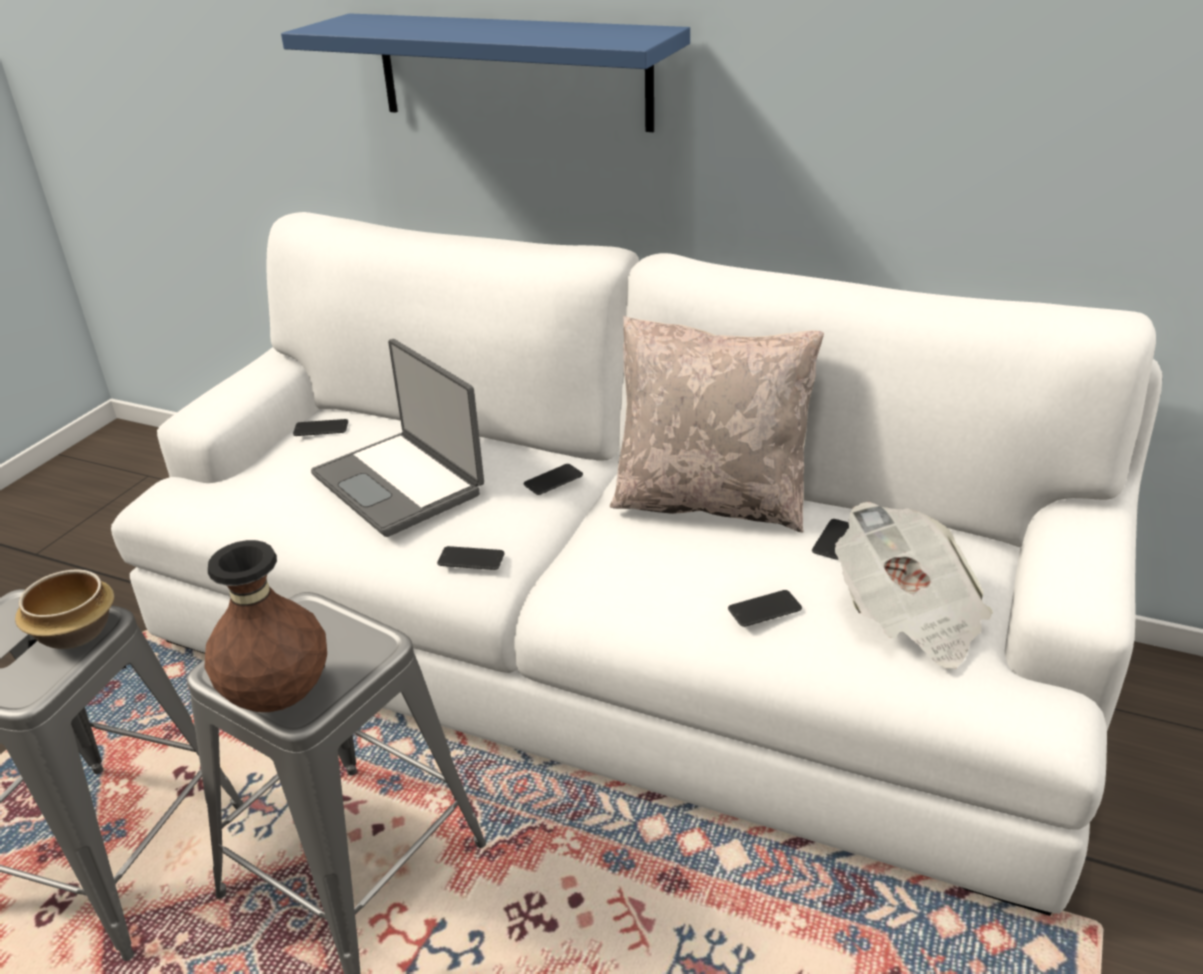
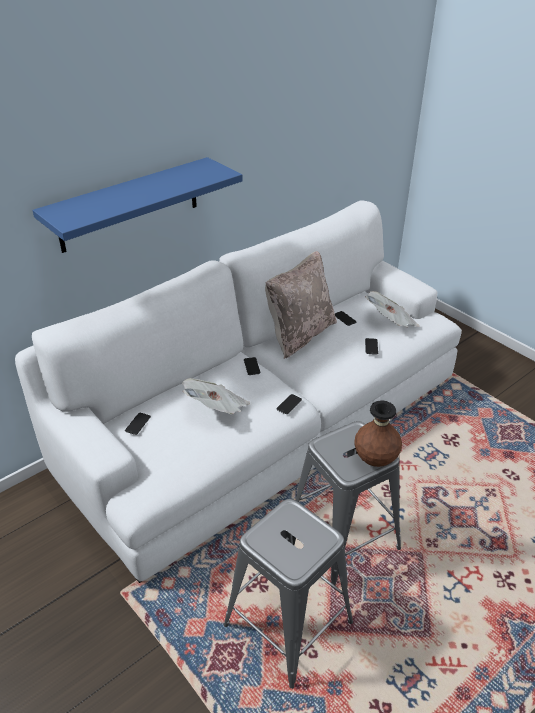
camera: 65 degrees left, 5 degrees up
(74, 632) = (293, 517): bowl -> none
(400, 484) = (217, 409): laptop -> newspaper

